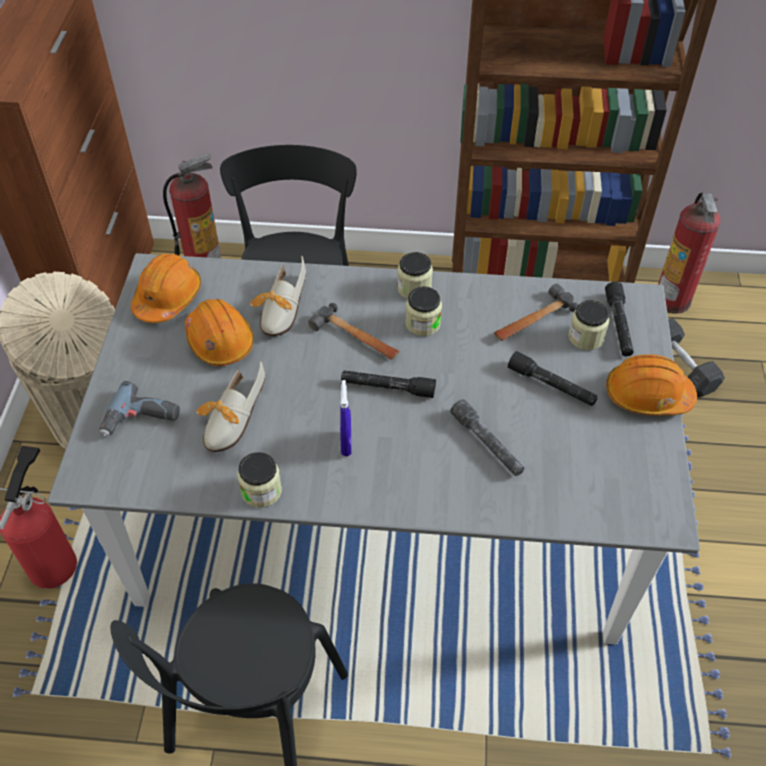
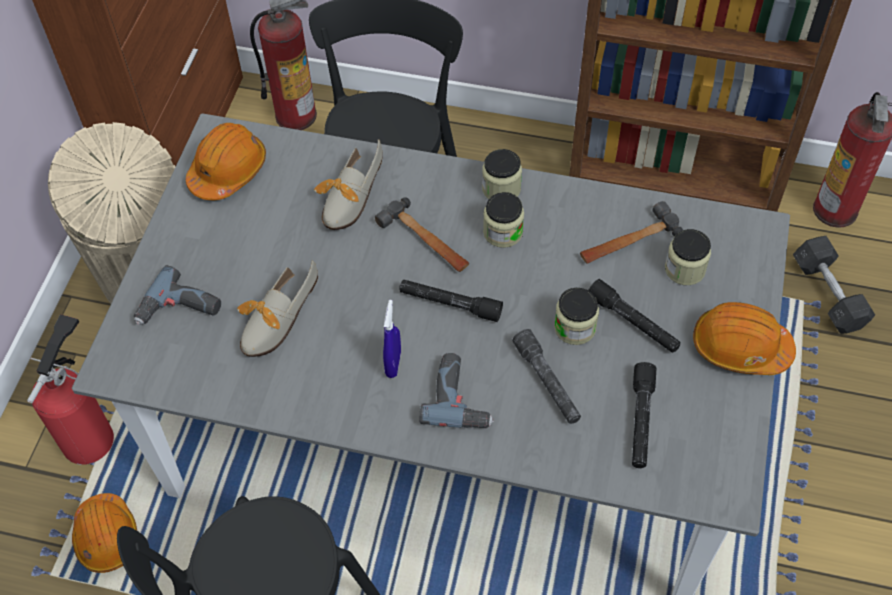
camera: 10 degrees right, 5 degrees up
(220, 341) = (276, 228): orange hard hat -> orange hard hat (107, 537)
(261, 491) = (294, 406): jar -> jar (575, 327)
(412, 465) = (460, 397): none -> power drill
(618, 325) = (726, 259): black flashlight -> black flashlight (641, 420)

